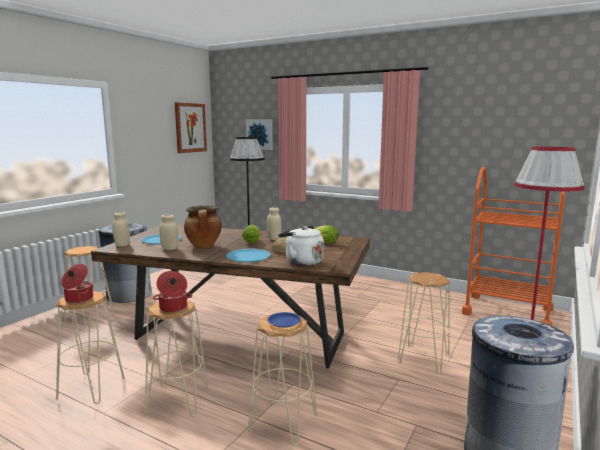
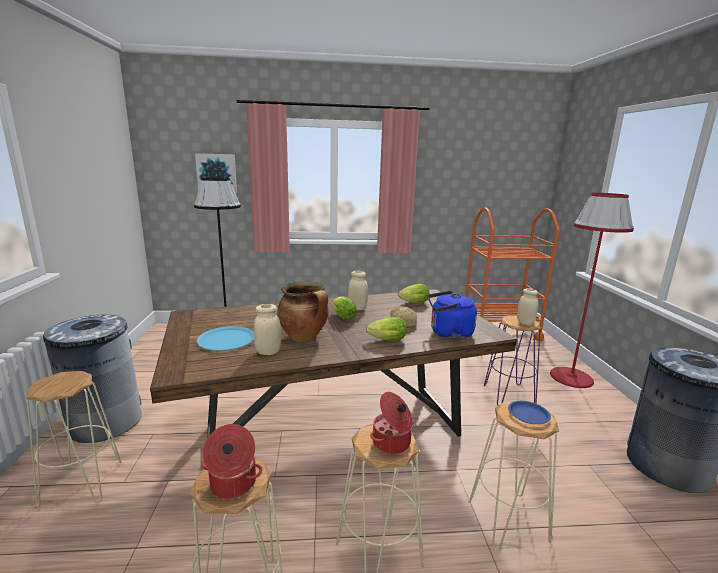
camera: 35 degrees left, 5 degrees up
(122, 245) = (183, 363): beige jar -> beige jar (525, 323)
(190, 128) = (114, 163): picture -> none
(248, 256) = (385, 340): blue plate -> lettuce
(301, 262) = (448, 334): white kettle -> blue kettle
(423, 358) = (509, 395): beige stool -> purple stool

